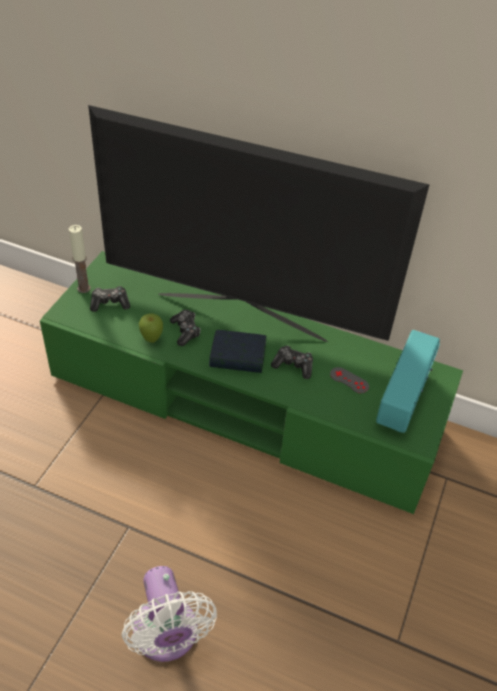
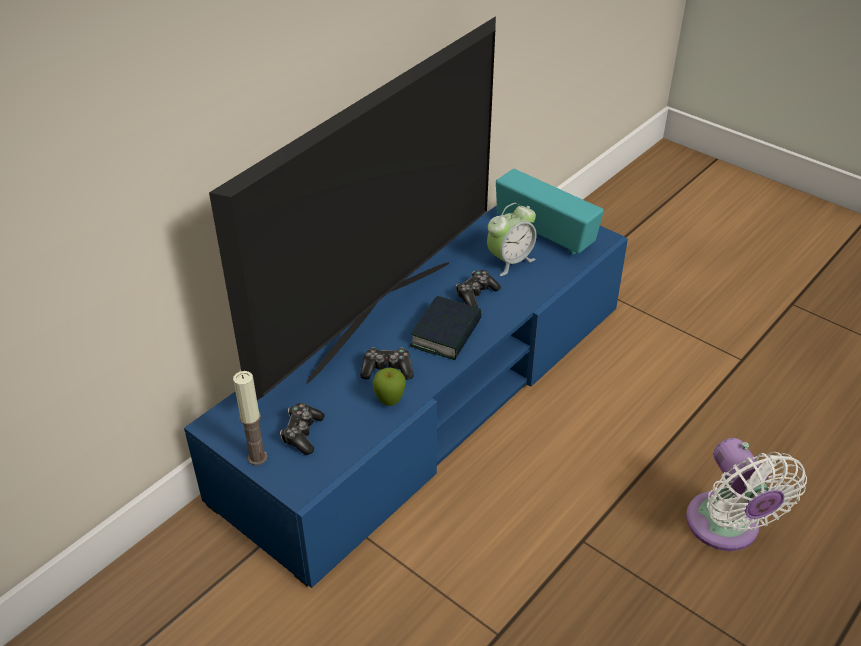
camera: 70 degrees left, 5 degrees down
(167, 637) = (726, 528): white fan -> white fan turned 75 degrees clockwise
(244, 402) = (430, 399): green tv stand -> blue tv stand
(349, 380) = (510, 261): grey game controller -> alarm clock

